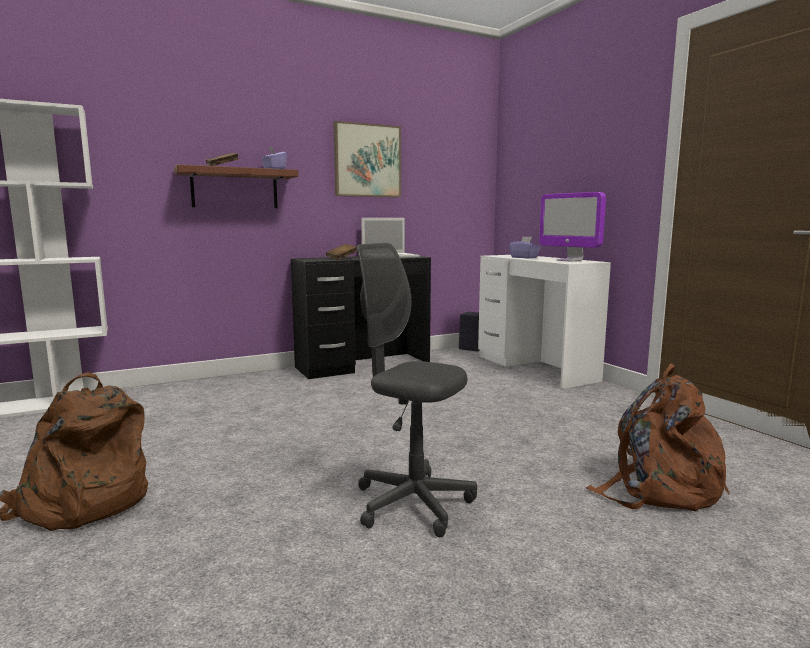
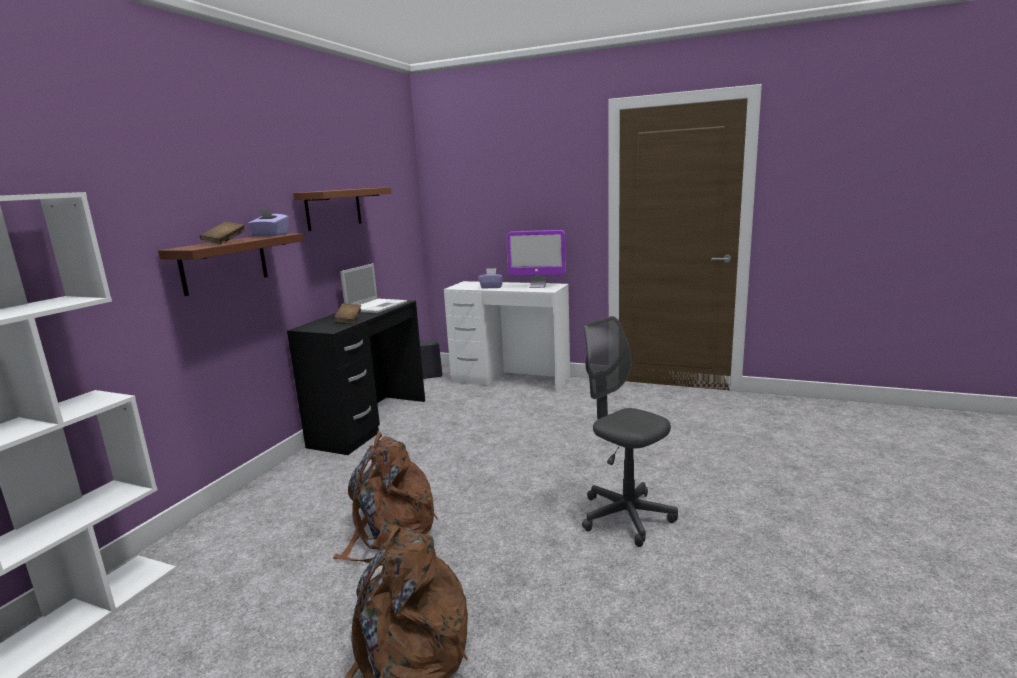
camera: 40 degrees left, 5 degrees up
(367, 161) = (333, 208): picture -> brown shelf
(413, 504) = (626, 517): grey office chair -> grey office chair turned 60 degrees clockwise
(658, 487) = (710, 443): brown backpack -> brown backpack (389, 530)

